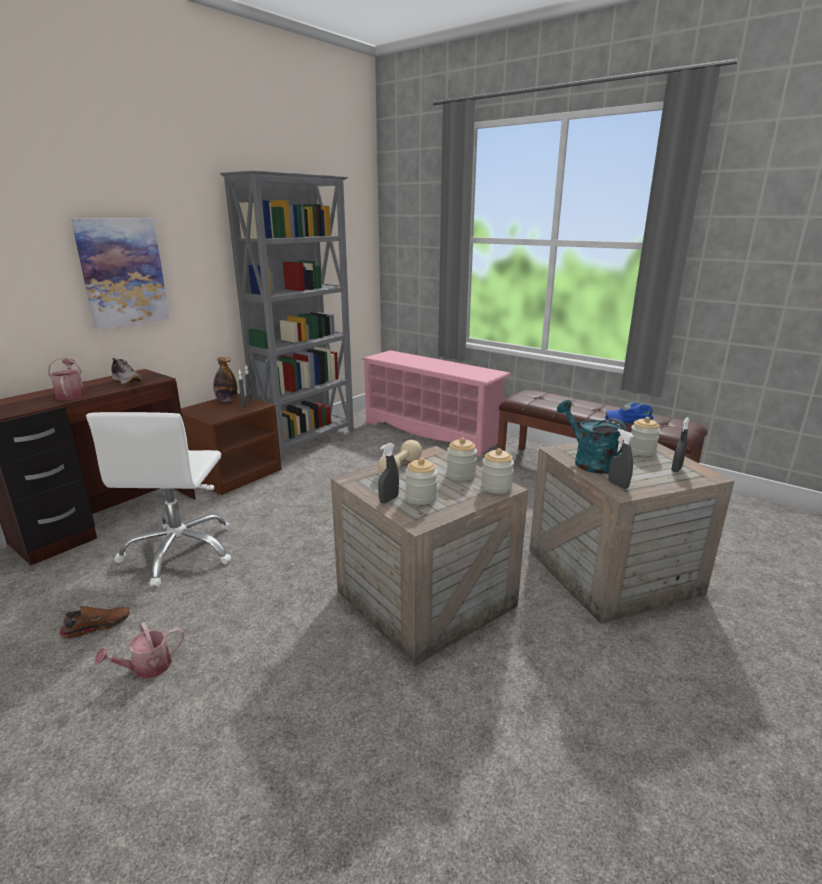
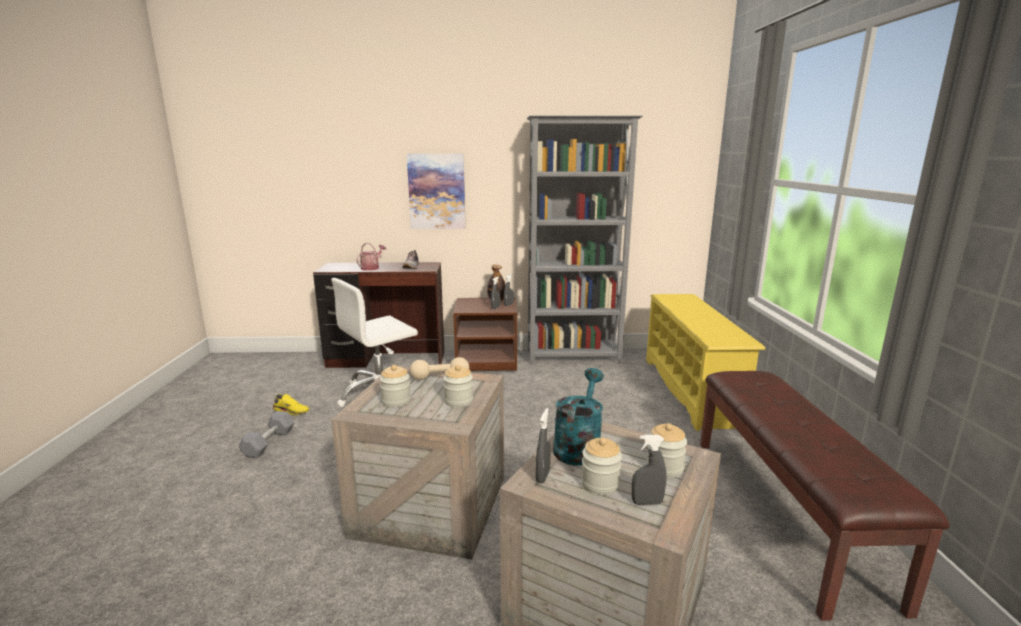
camera: 50 degrees right, 5 degrees down
(97, 626) = (292, 411): brown shoe -> yellow shoe
(146, 668) = (269, 443): watering can -> grey dumbbell
(388, 500) = (379, 392): grey spray bottle -> none
(432, 432) = (691, 390): pink shoe rack -> yellow shoe rack
(496, 487) = (454, 421): jar -> jar (600, 484)
(629, 418) = (818, 448): blue cap -> none

